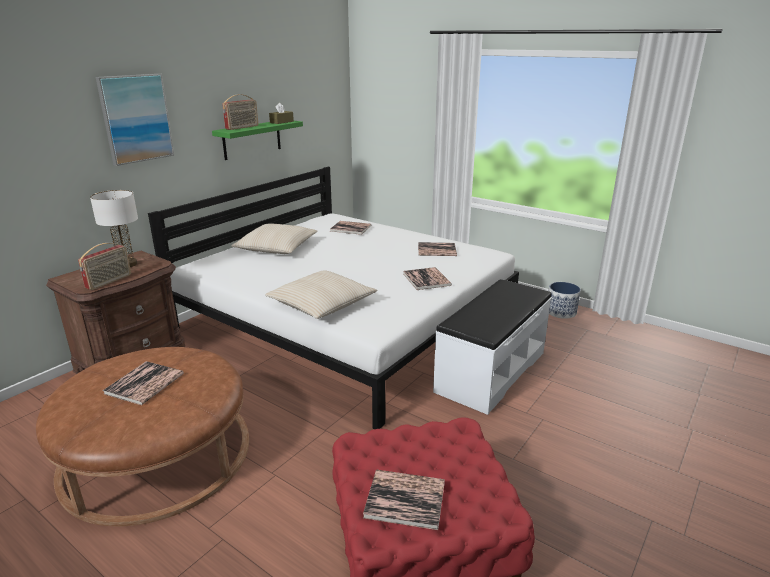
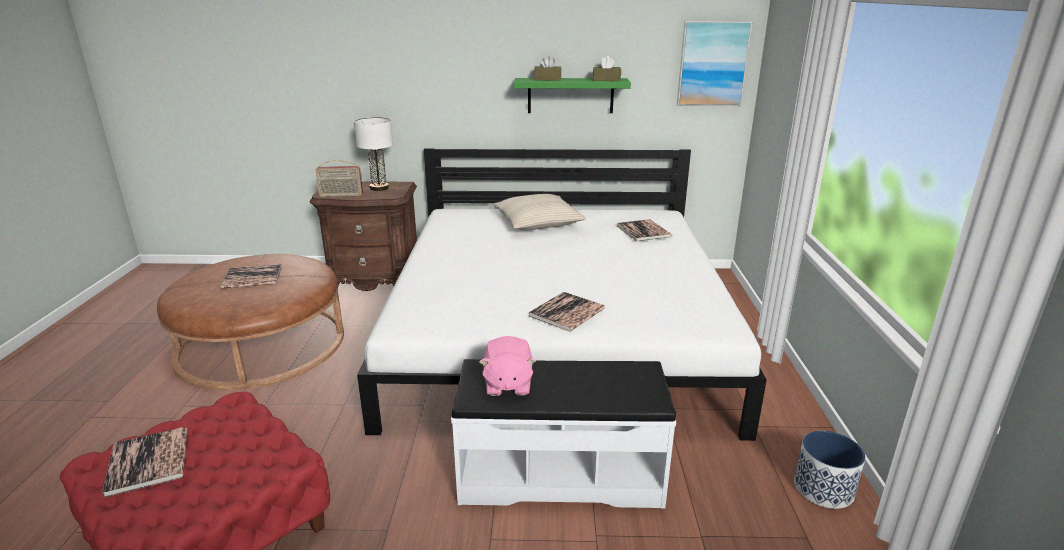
camera: 55 degrees right, 0 degrees up
(136, 118) = (428, 55): picture -> picture (712, 64)
(242, 127) = (547, 79): radio -> brown tissue box
(321, 304) = (434, 283): beige pillow -> none
(436, 250) = (668, 292): book -> none
(483, 321) = (507, 384): none -> pink plush toy

